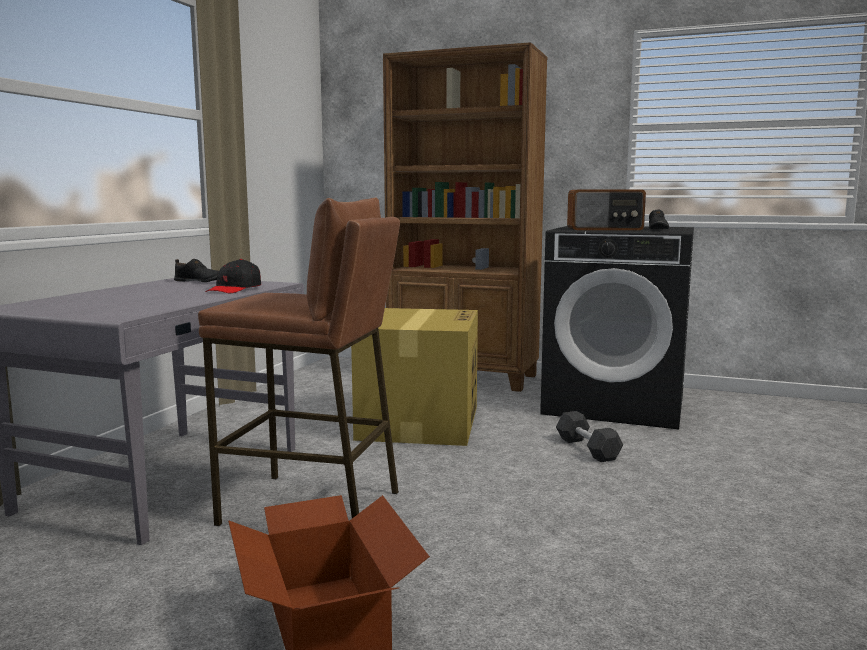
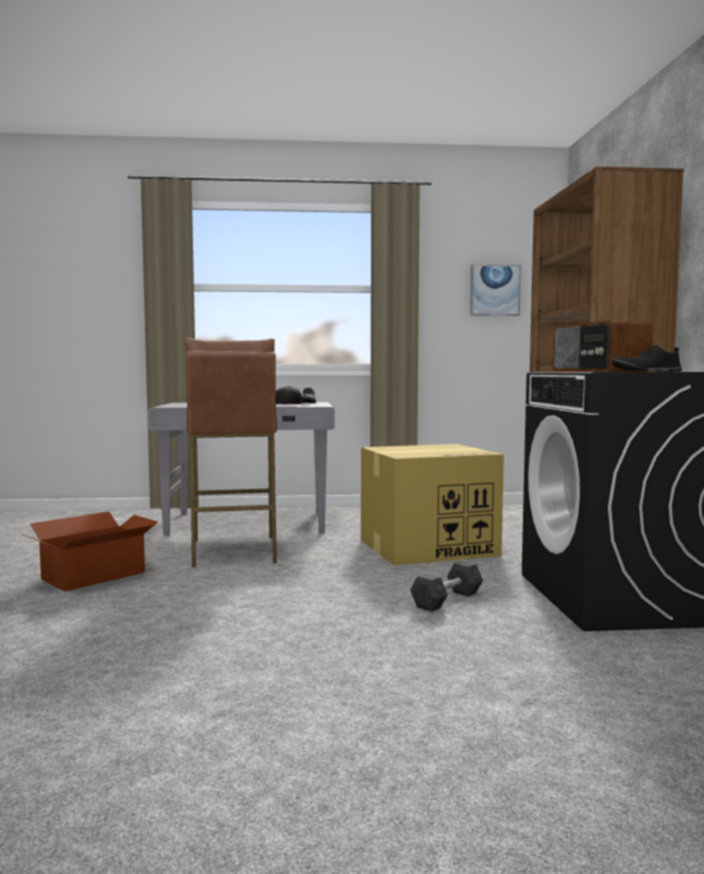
camera: 65 degrees right, 5 degrees down
(283, 129) = (494, 290): none -> picture

